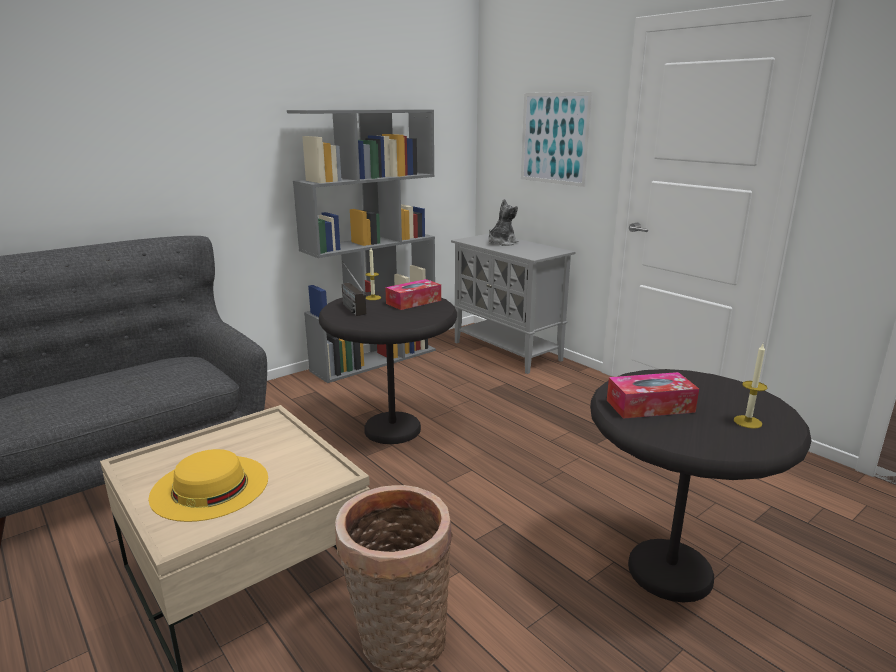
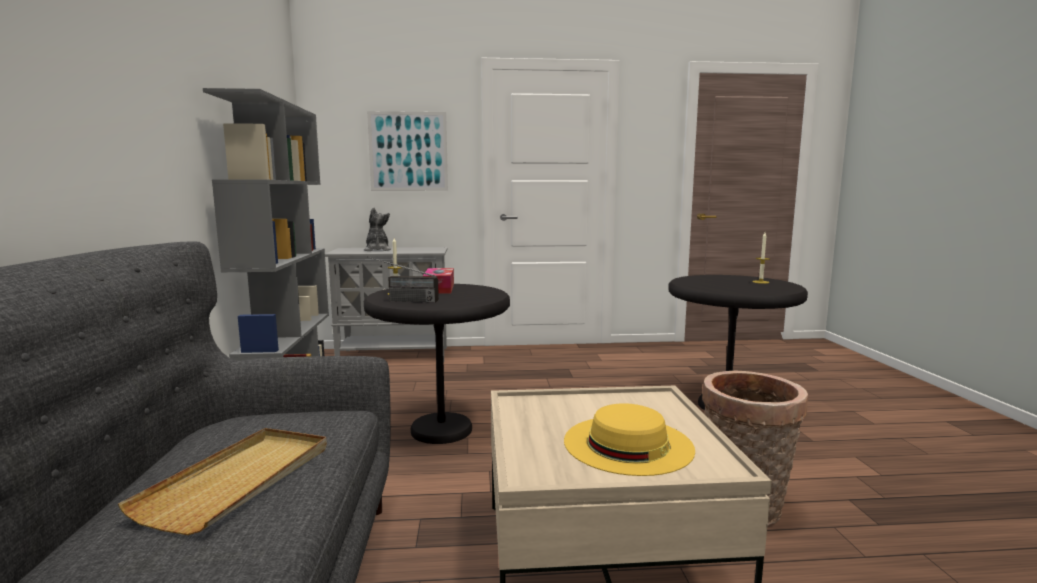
camera: 55 degrees left, 10 degrees down
(102, 392) = (239, 481): none -> beige tray
(650, 406) = (725, 287): tissue box -> none

